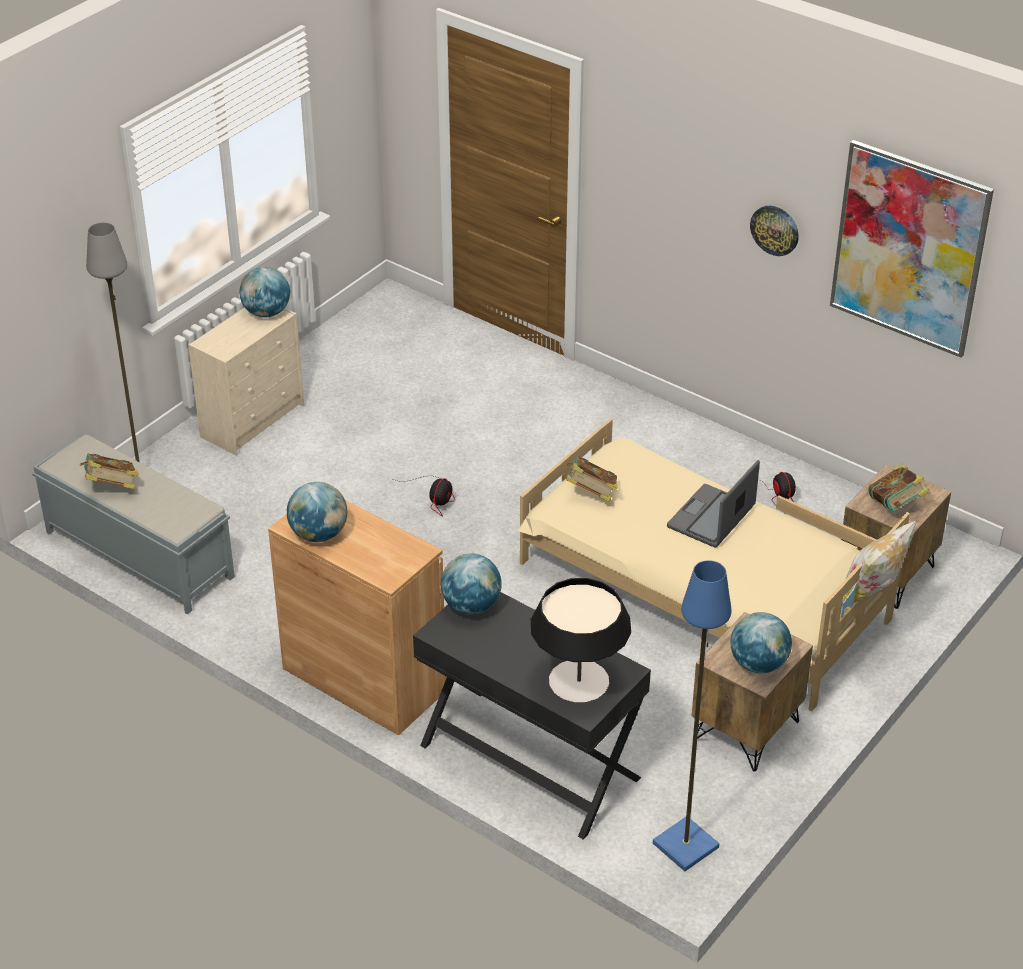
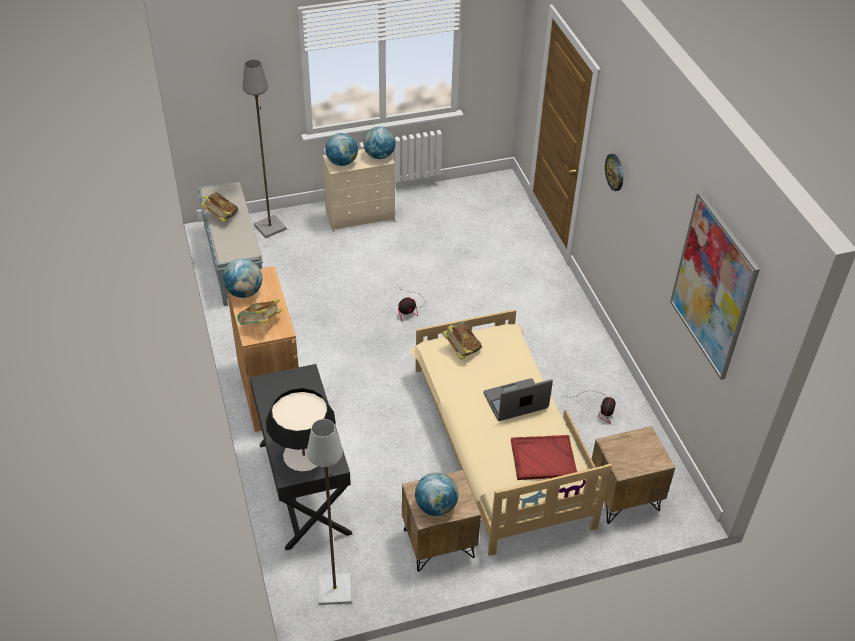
camera: 35 degrees right, 5 degrees up
(471, 606) = (296, 377): globe -> globe (342, 162)
(685, 844) = (335, 589): blue floor lamp -> grey floor lamp
(775, 230) = (657, 234): wall clock -> wall clock (615, 172)
(802, 560) = (542, 458): none -> red tray
(871, 595) = (562, 505): pillow -> none
(895, 505) = (628, 456): book -> book (260, 324)

